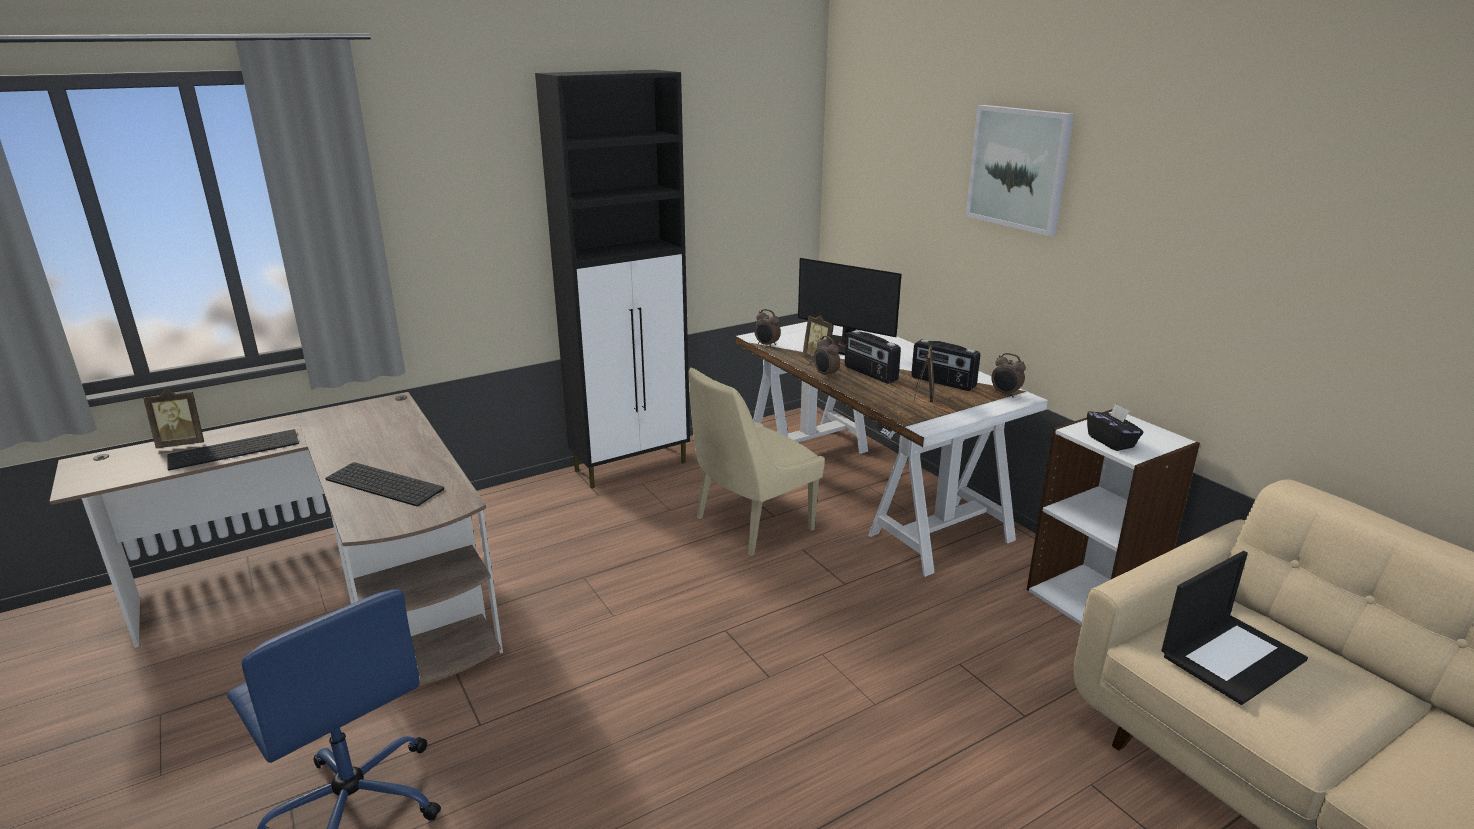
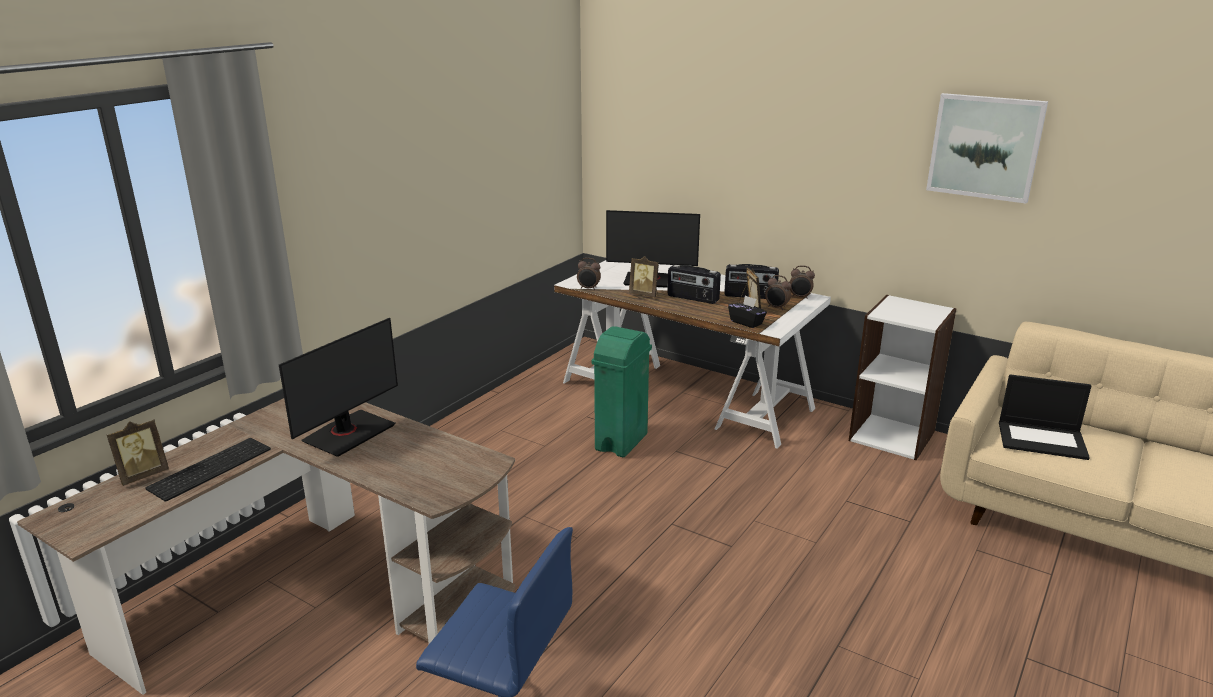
camera: 25 degrees left, 0 degrees up
(375, 444) = (348, 433): none -> monitor
(387, 483) = (406, 462): keyboard -> none
(632, 466) = (479, 418): black cabinet -> none
(750, 525) = (620, 442): beige chair -> green trash can
(825, 375) = (661, 305): alarm clock -> alarm clock (776, 307)
(1018, 168) = (788, 123): picture -> picture (985, 147)
(1111, 442) = (907, 317): black tissue box -> black tissue box (746, 322)
(1232, 656) = (1042, 440): laptop -> laptop turned 75 degrees clockwise

